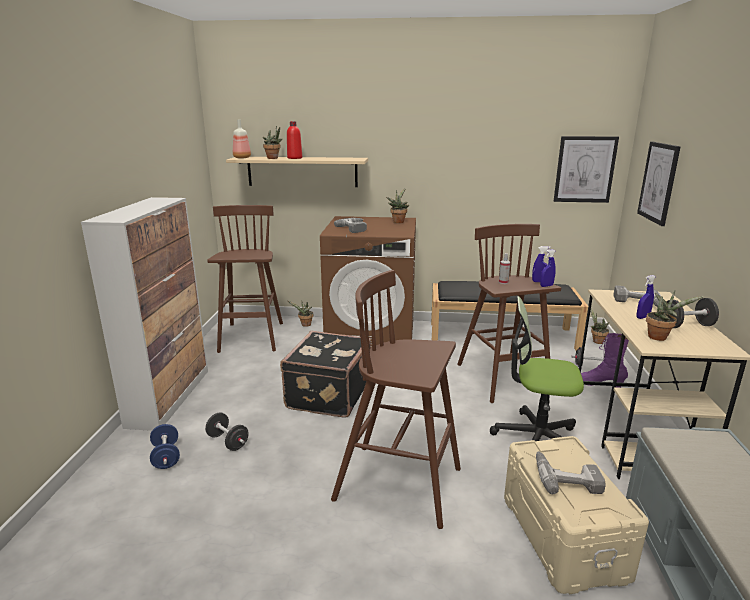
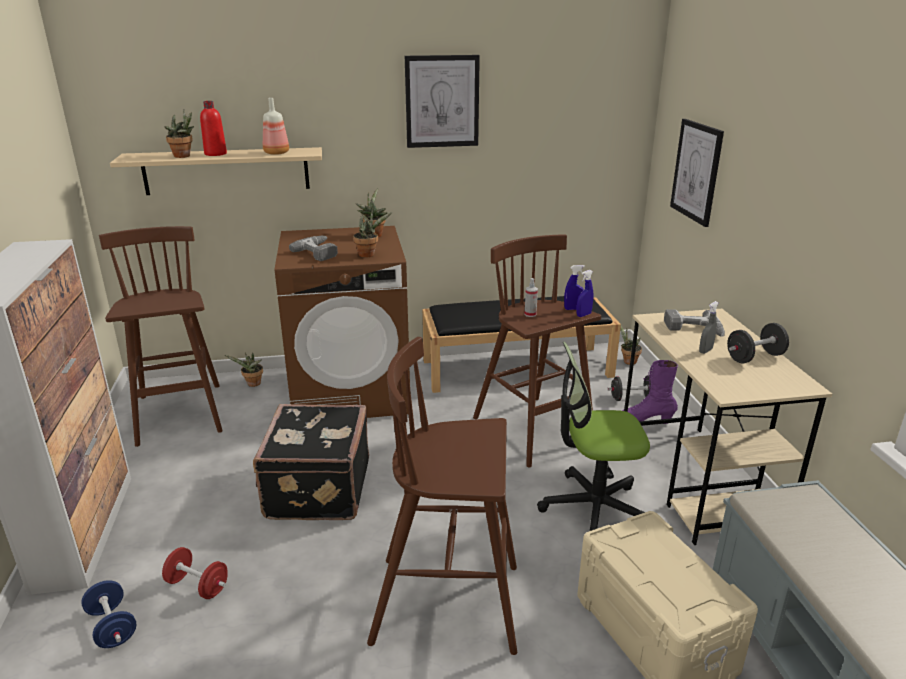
camera: 15 degrees left, 5 degrees up
(228, 441) = (197, 586): black dumbbell -> red dumbbell
(242, 158) = (134, 157): bottle -> bottle (277, 153)
(566, 477) = (657, 569): power drill -> none
(585, 169) = (602, 150): picture -> picture (442, 101)
(642, 317) = (705, 351): blue spray bottle -> grey spray bottle
(659, 337) = (732, 378): potted plant -> potted plant (369, 254)

